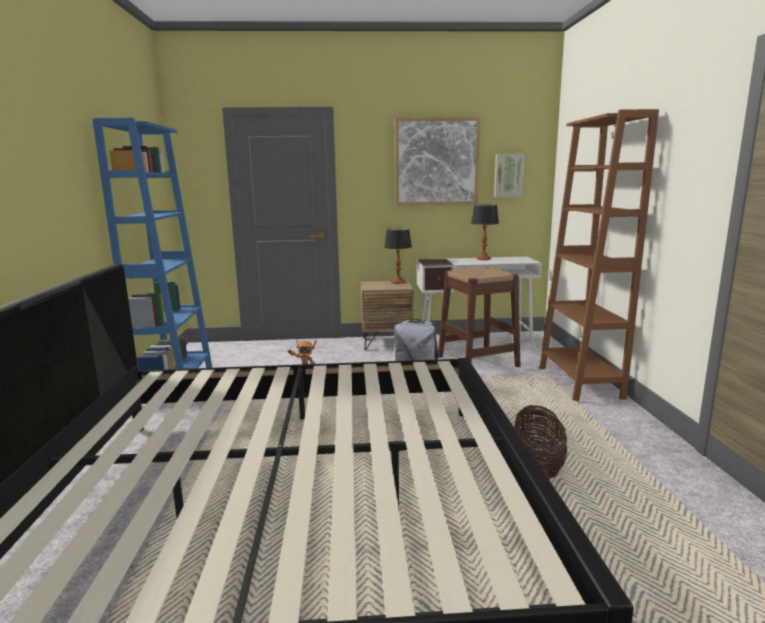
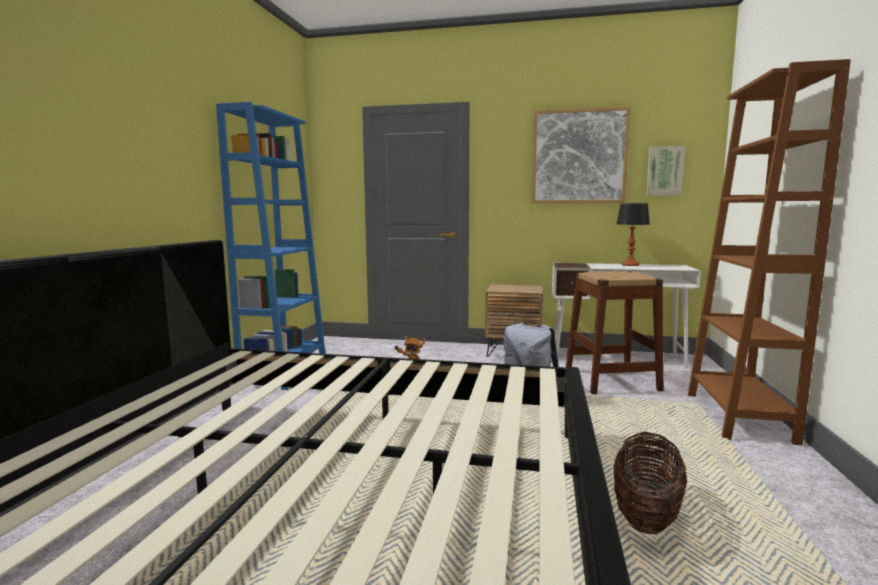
camera: 15 degrees right, 5 degrees down
(398, 282) = (529, 286): table lamp -> none

